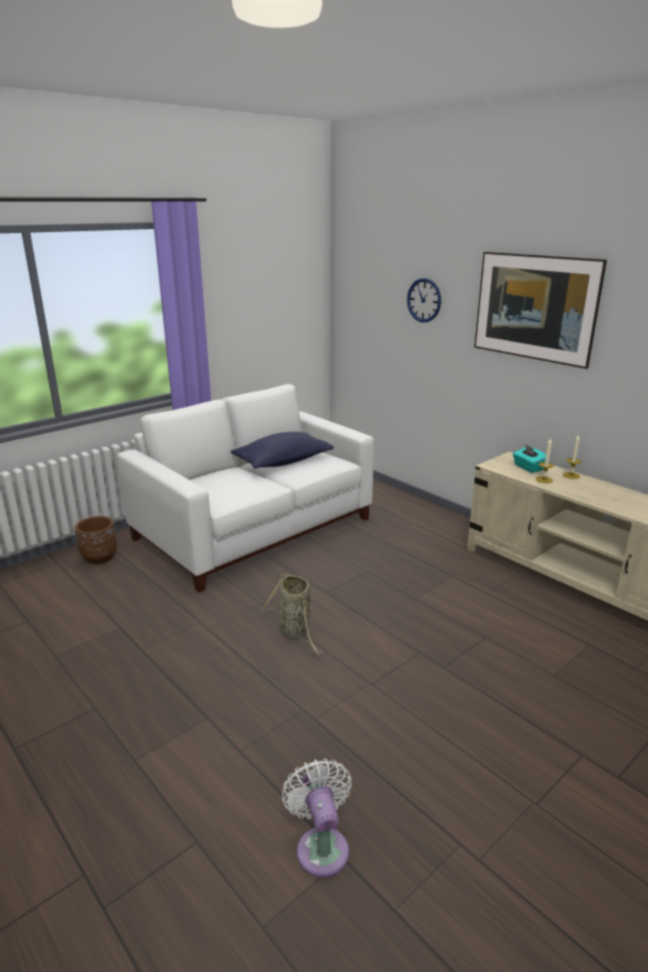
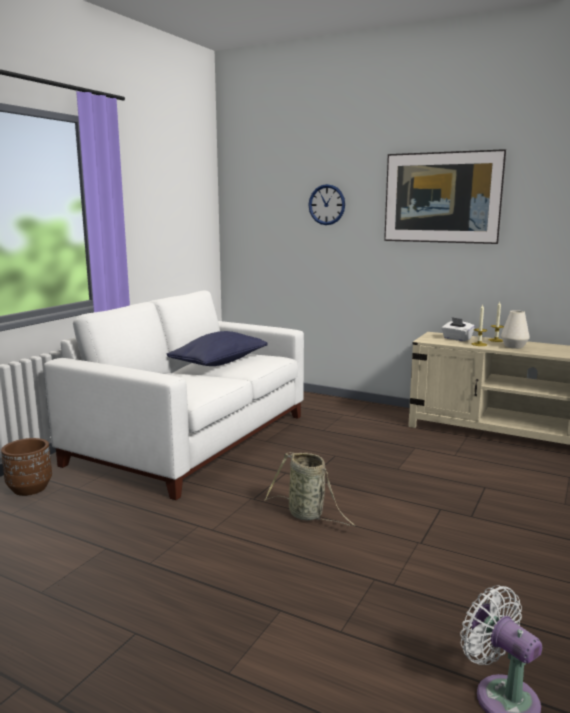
camera: 20 degrees left, 10 degrees down
(528, 467) = (456, 339): turquoise tissue box -> white tissue box
(580, 488) = (514, 346): none -> white vase

